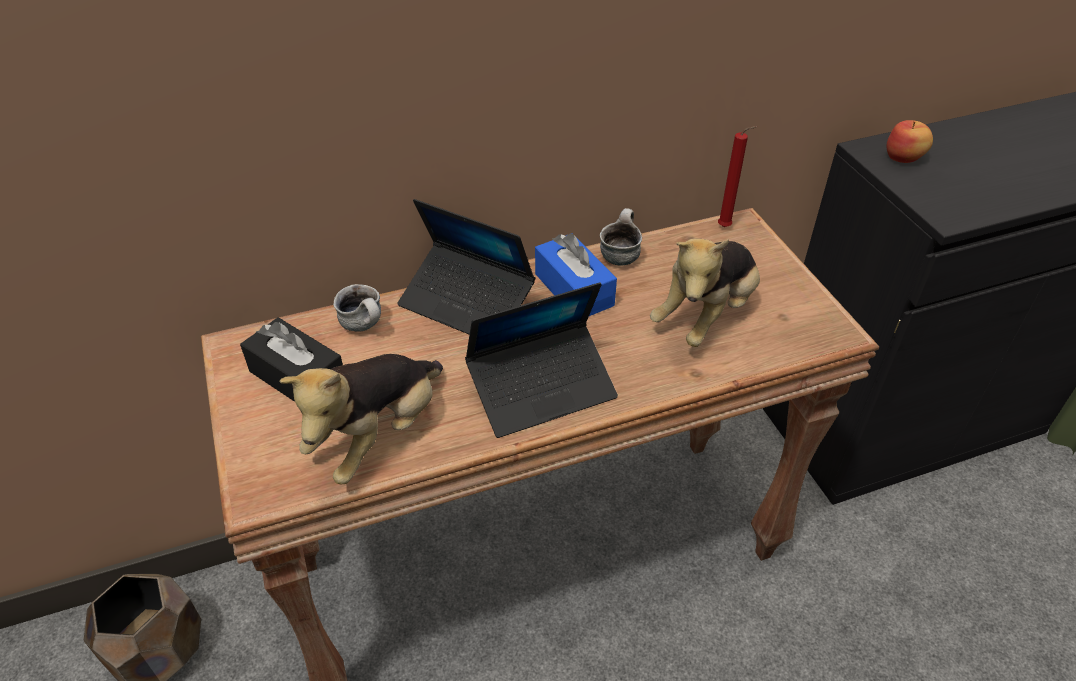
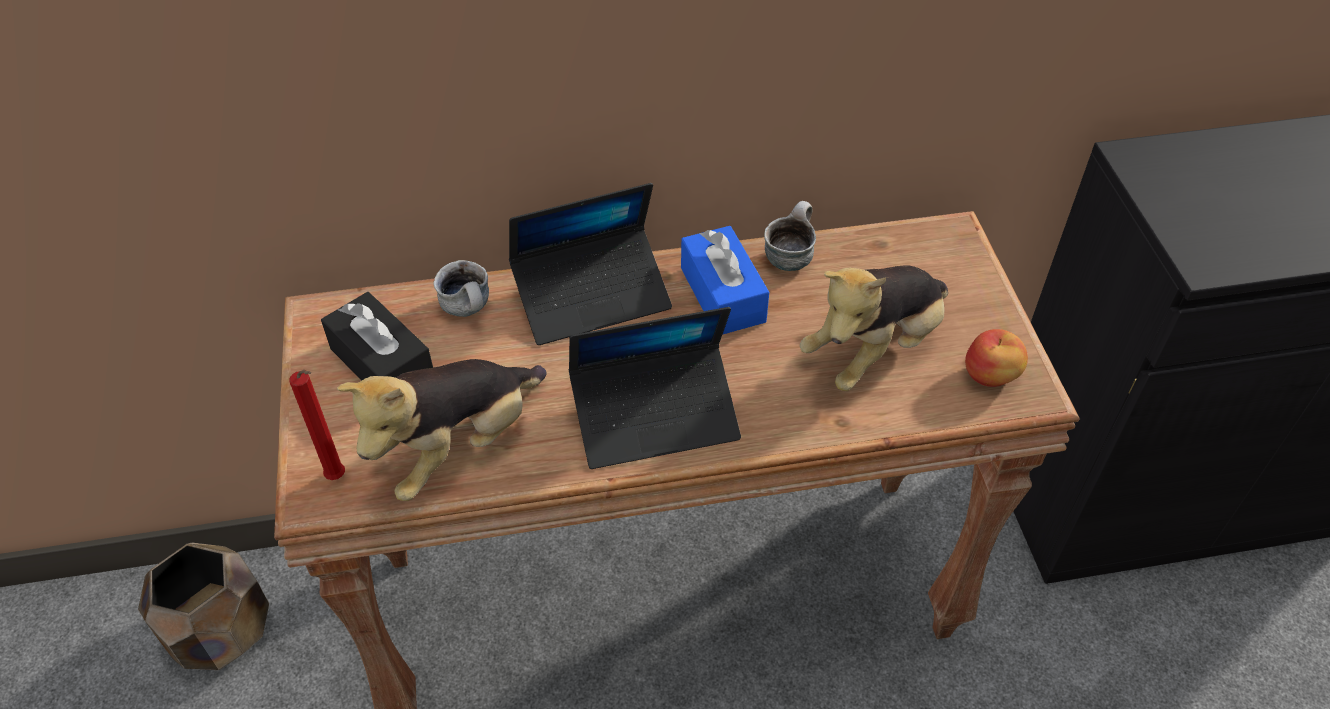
camera: 10 degrees right, 5 degrees up
(467, 303) = (592, 296): laptop -> laptop turned 60 degrees counterclockwise
(726, 227) = (932, 235): red candle -> red candle (339, 478)
(904, 158) = (1175, 173): apple -> apple (991, 376)

